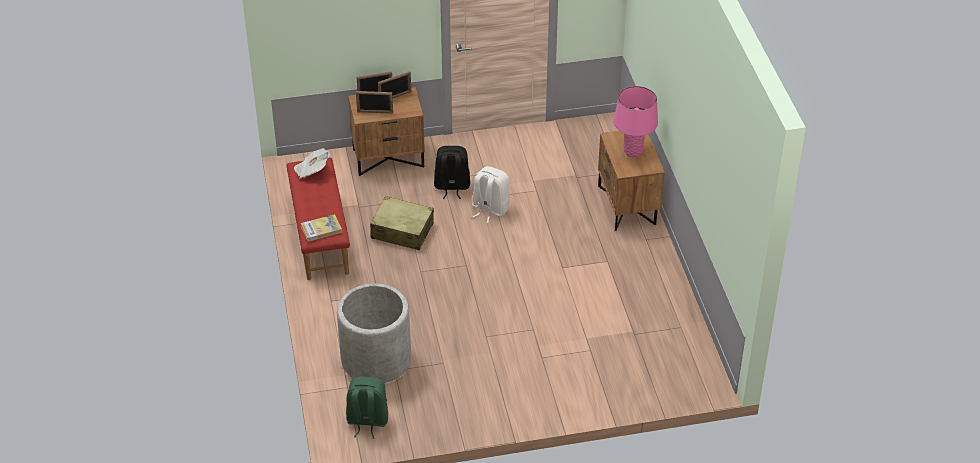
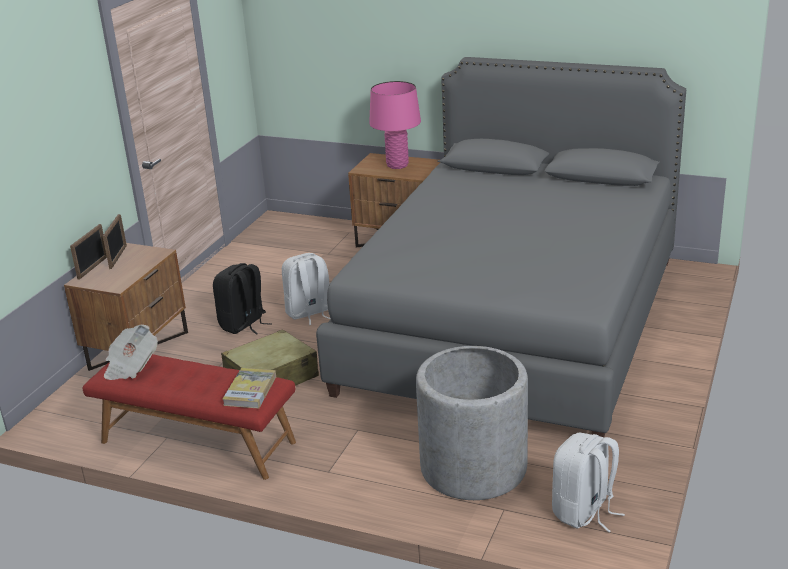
camera: 55 degrees left, 15 degrees down
(367, 421) = (584, 512): green backpack -> white backpack
(375, 112) = (122, 275): picture frame -> none
(553, 313) = (514, 323): none -> grey bed

